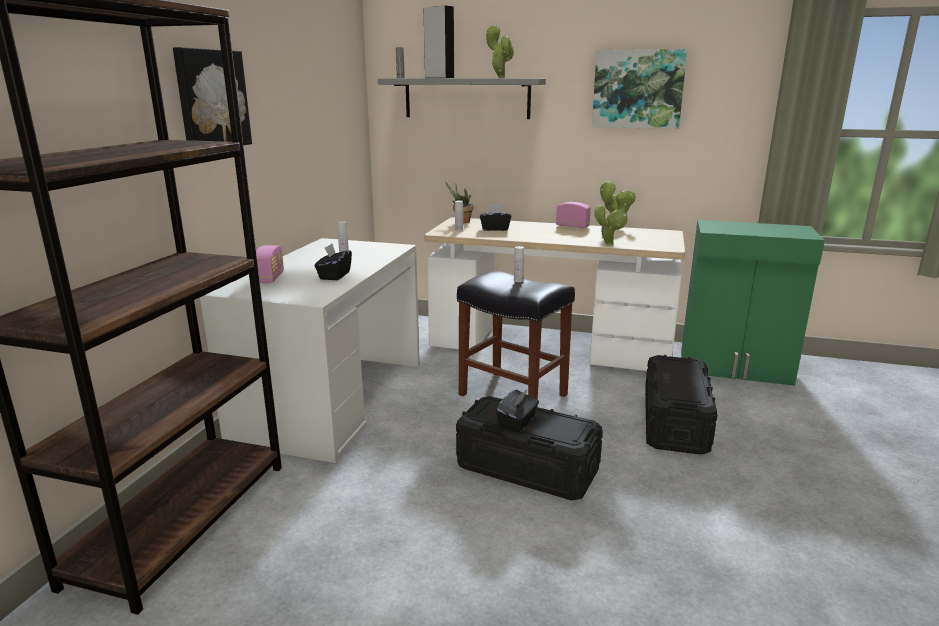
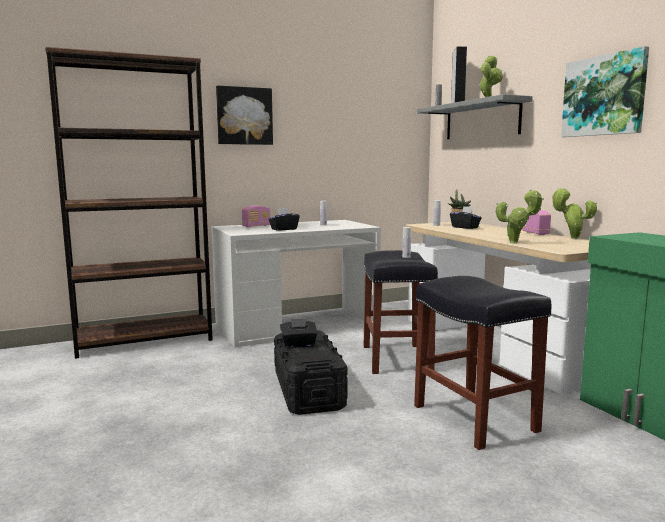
camera: 50 degrees right, 10 degrees down
(675, 422) = (476, 418): black storage box -> black stool

